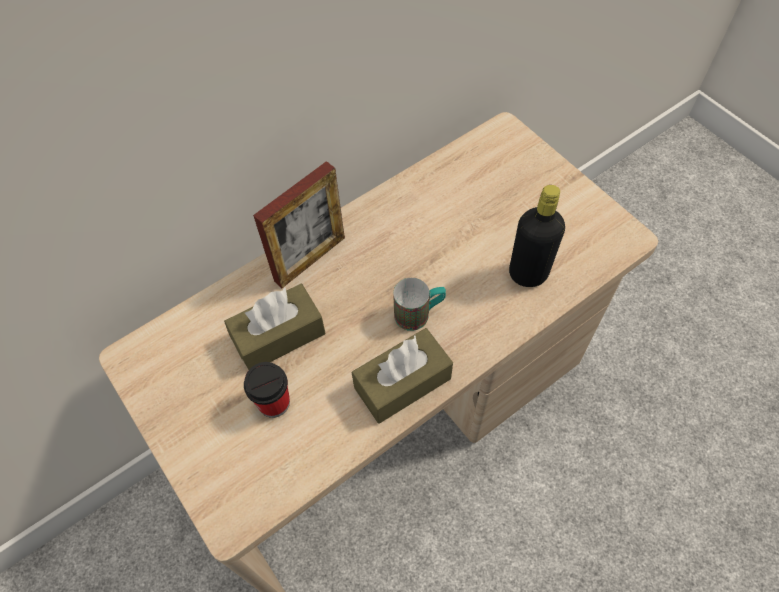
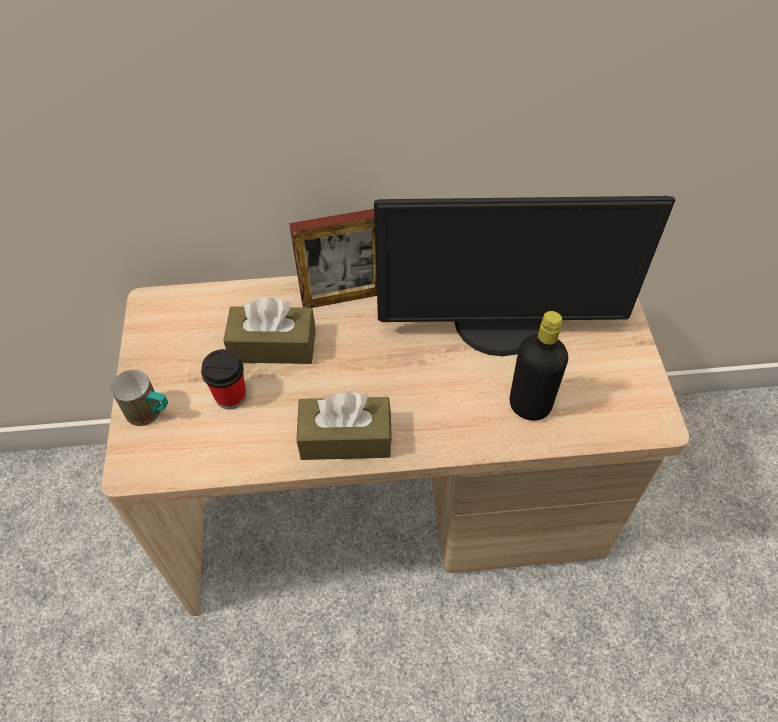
camera: 30 degrees right, 5 degrees down
(419, 314) = (403, 389): mug -> mug (151, 413)
(457, 218) = (499, 325): none -> monitor

